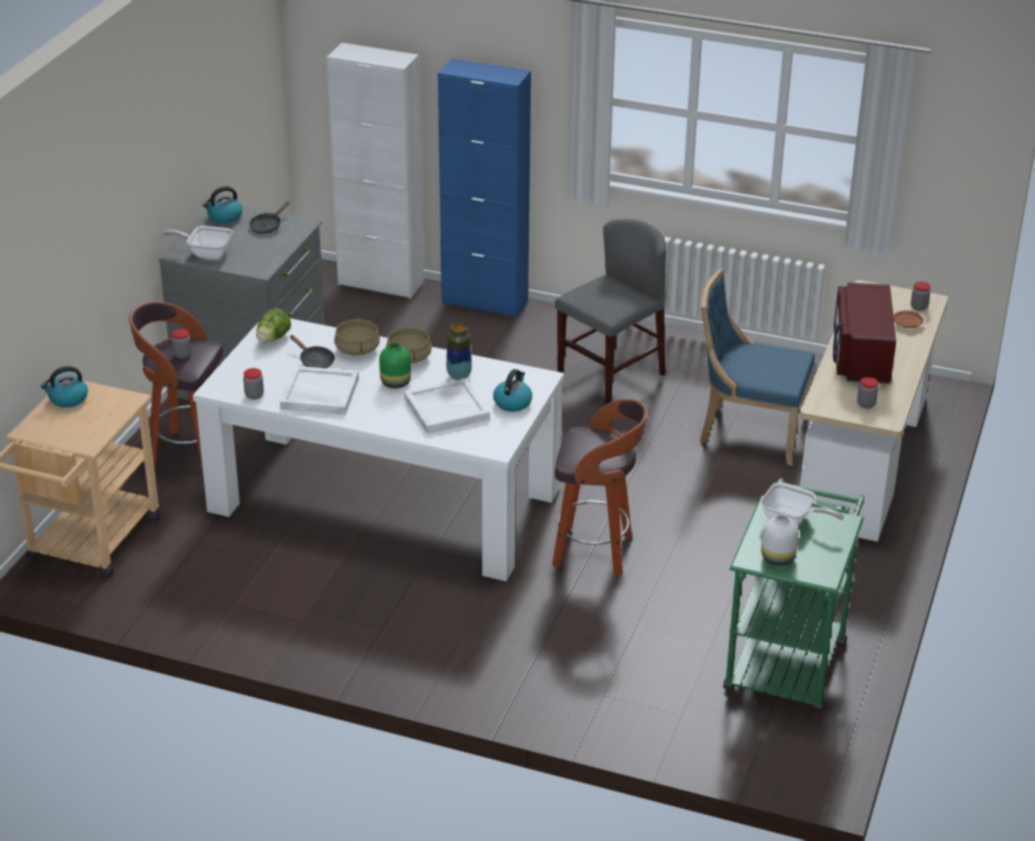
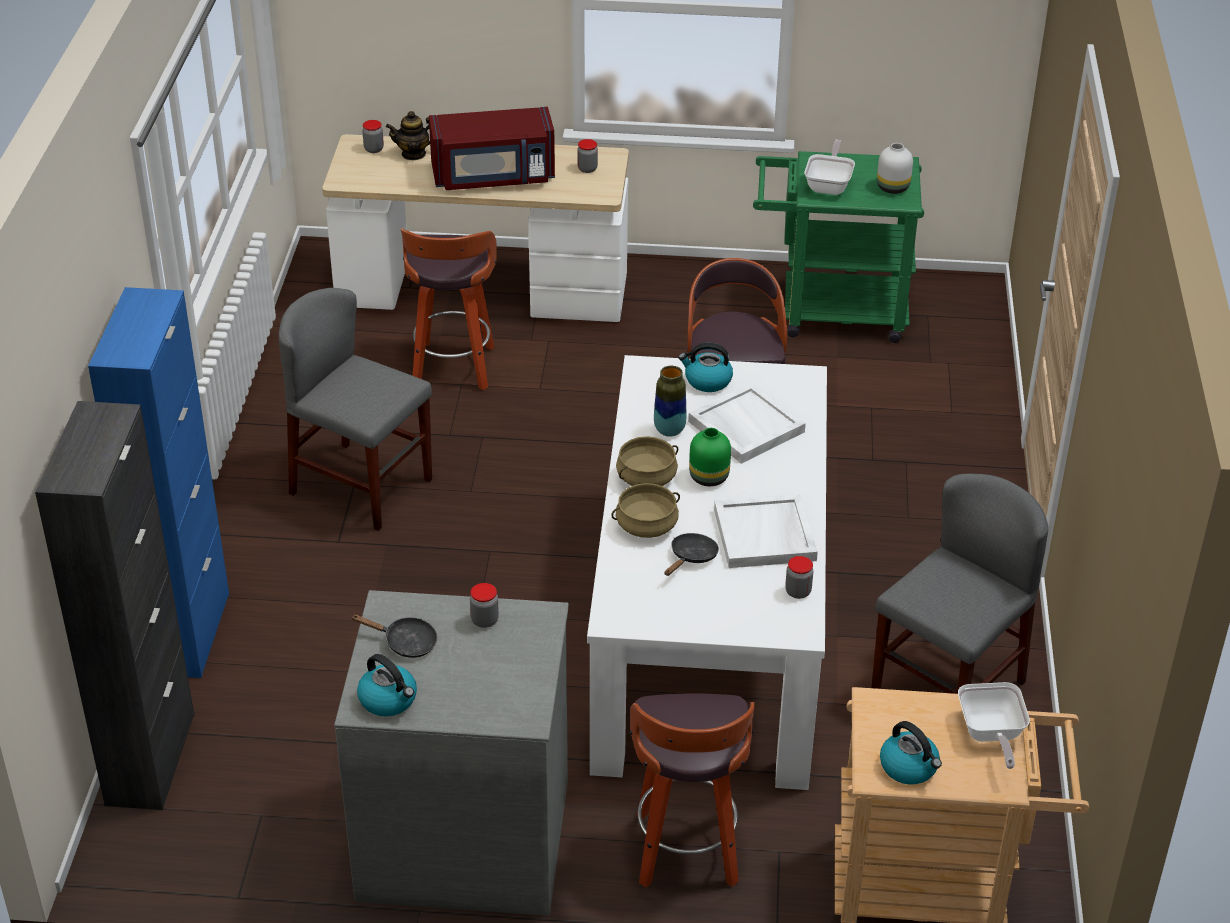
camera: 105 degrees left, 5 degrees up
(182, 355) = (696, 721): jar -> jar (484, 620)
(206, 253) = (512, 688): frying pan -> frying pan (990, 735)
(261, 598) = (947, 689): none -> grey chair
(273, 339) = (654, 610): lettuce -> none
(380, 283) = (150, 759): white cabinet -> black cabinet
(749, 432) = (453, 369): blue chair -> stool
(907, 324) = (414, 154): brown plate -> teapot

